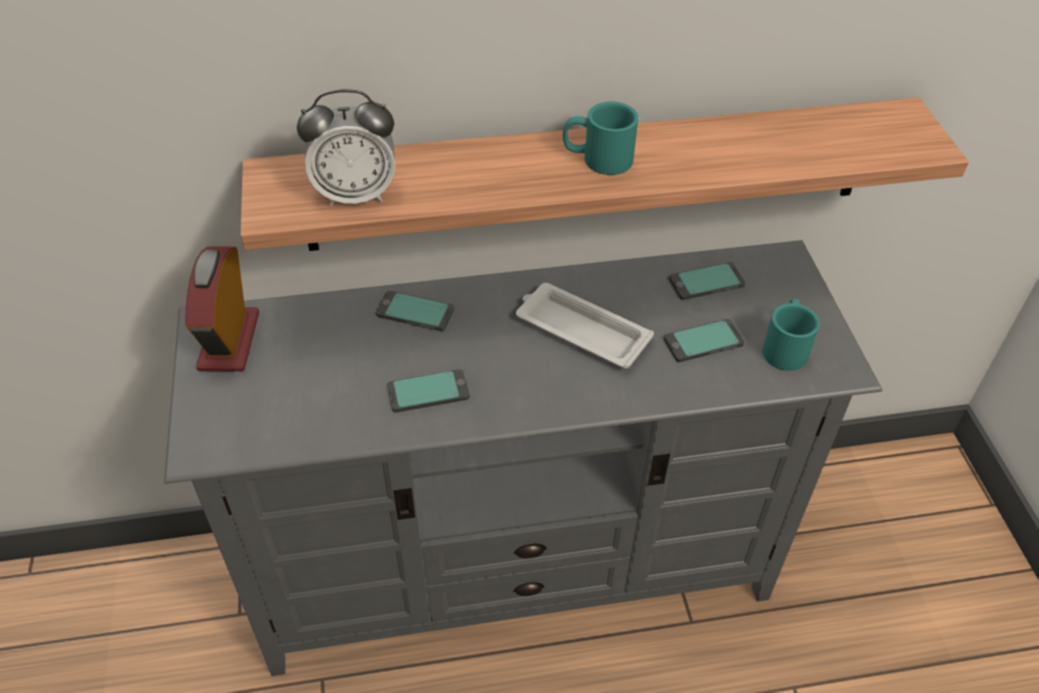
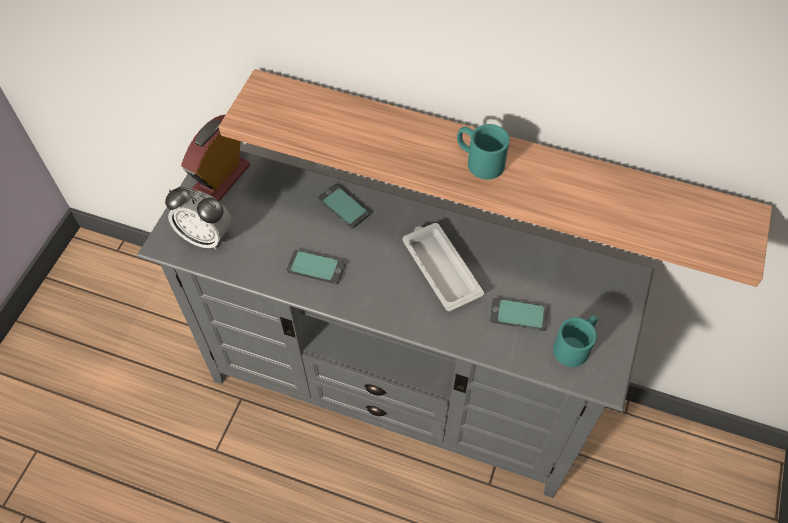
camera: 30 degrees right, 10 degrees up
(355, 194) = (303, 124): alarm clock -> alarm clock (206, 237)
(706, 282) = (554, 271): phone -> none

